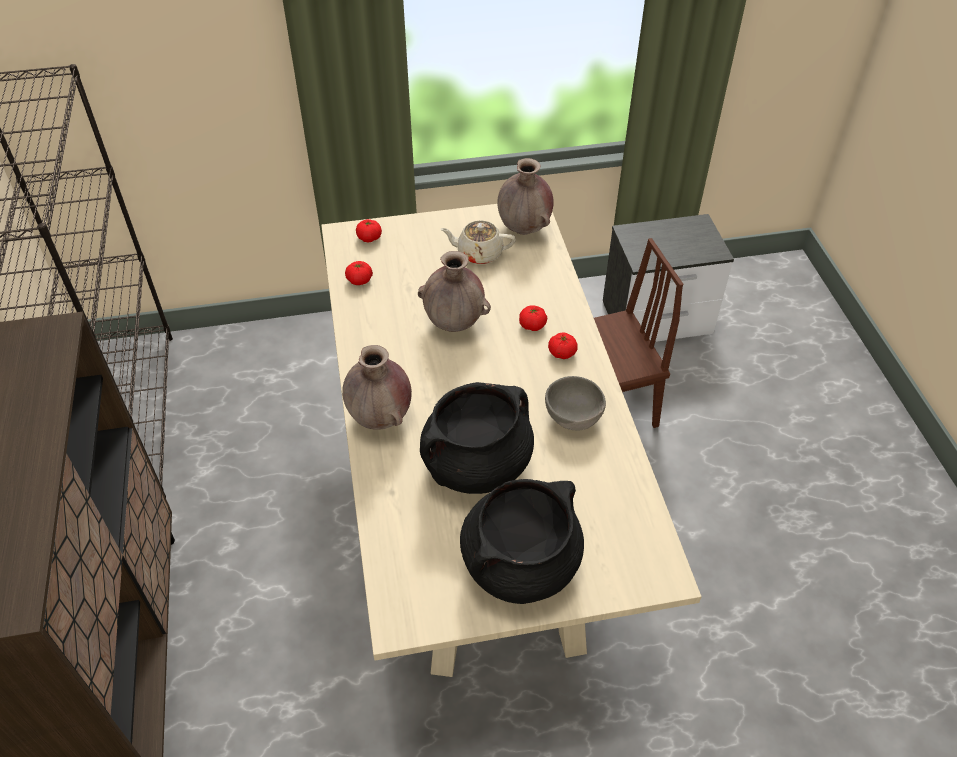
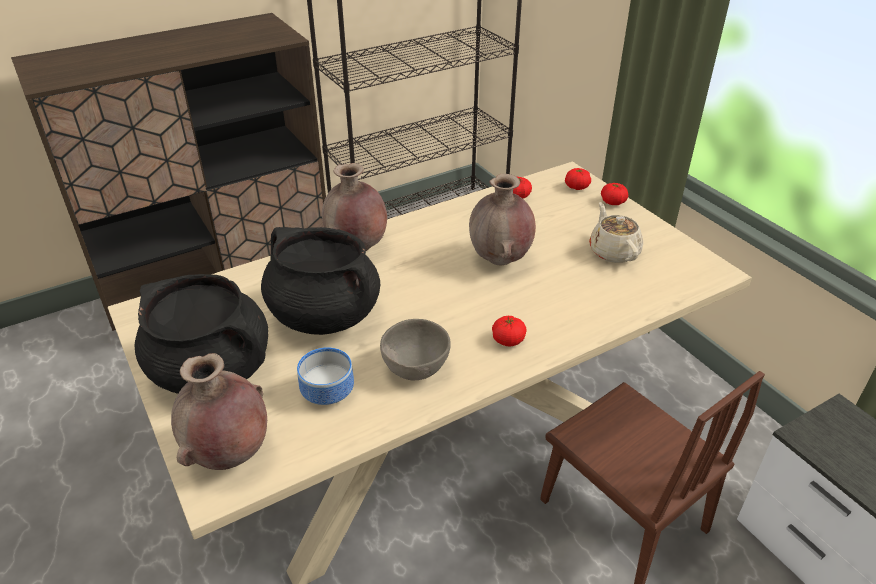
camera: 70 degrees right, 10 degrees down
(524, 229) = (680, 272): brown vase -> brown vase (229, 455)
(532, 325) = (535, 310): tomato -> tomato (613, 202)
(582, 483) = (326, 394): none -> bowl

